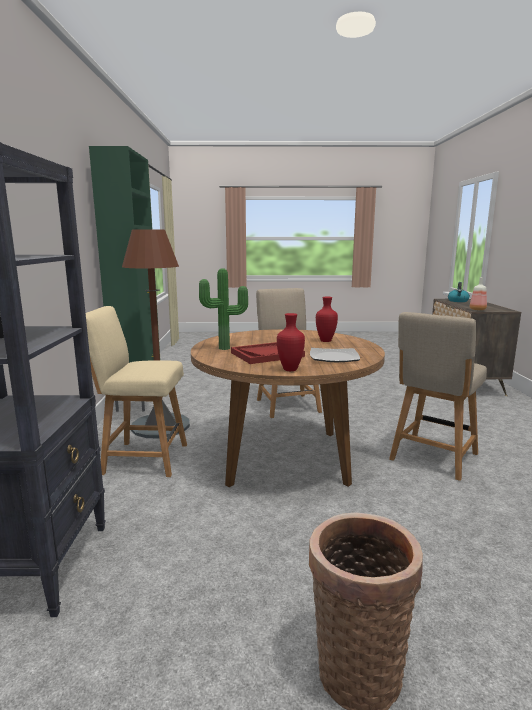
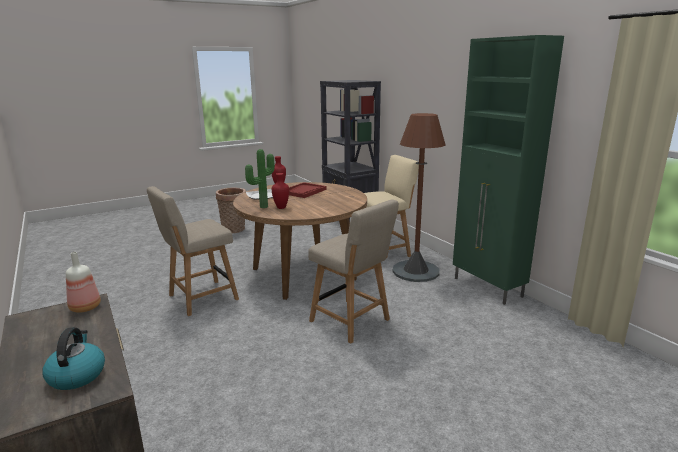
camera: 150 degrees right, 5 degrees up
(225, 349) = (335, 191): potted plant -> potted plant (262, 206)
(432, 458) = (200, 298): beige chair -> beige chair turned 135 degrees counterclockwise

